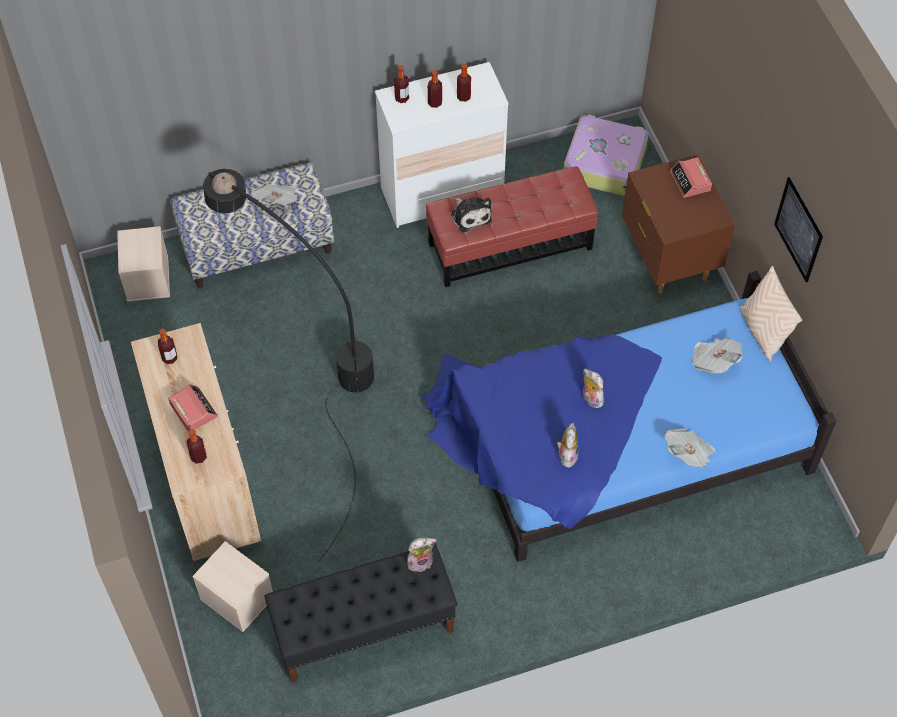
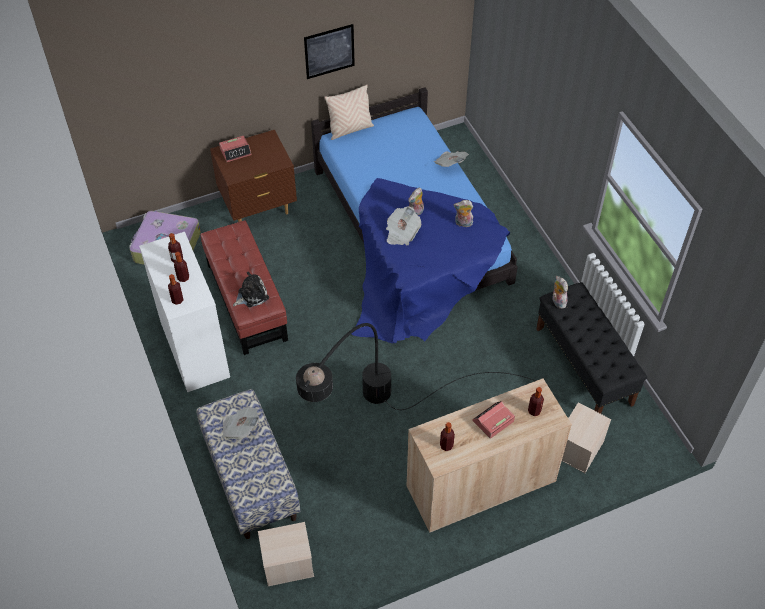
camera: 95 degrees left, 5 degrees down
(713, 361) = (376, 152): newspaper -> newspaper (401, 233)

